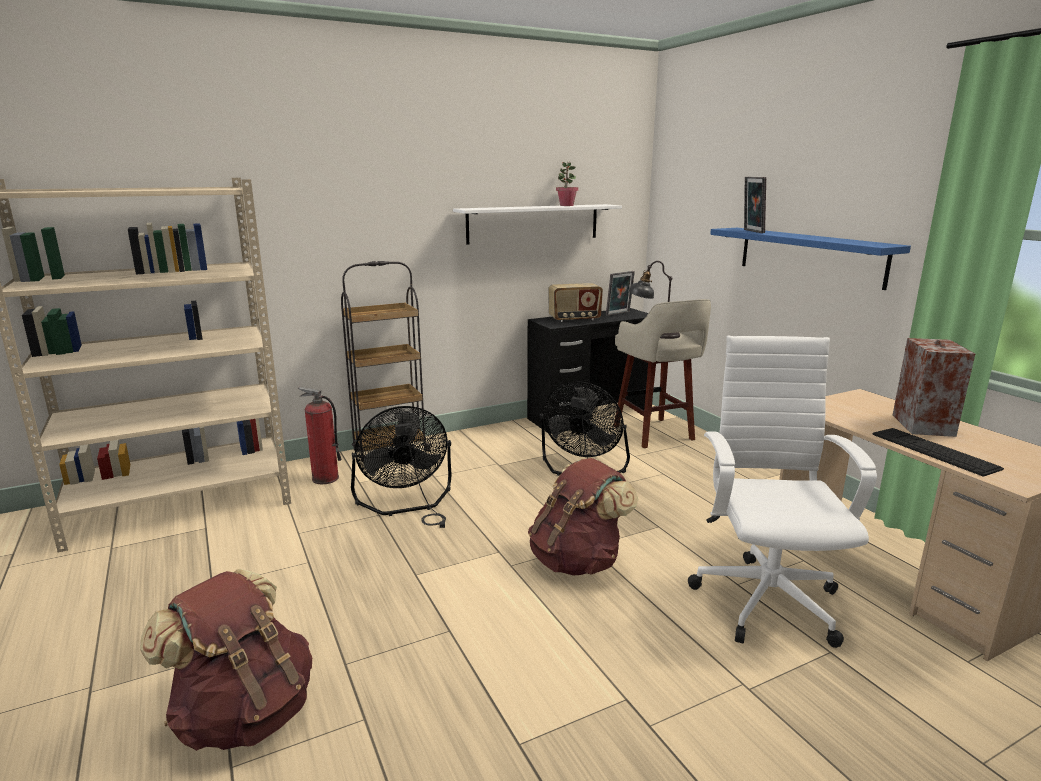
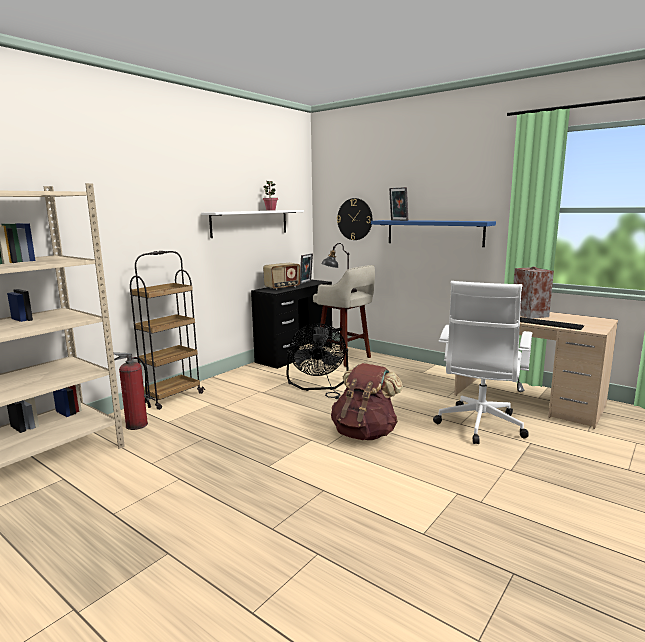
camera: 25 degrees left, 5 degrees down
(244, 714) = (229, 580): brown backpack -> none
(410, 505) = (222, 427): black fan -> none
(700, 223) = (355, 219): none -> wall clock
(765, 598) = (479, 426): white office chair -> white office chair turned 135 degrees counterclockwise

